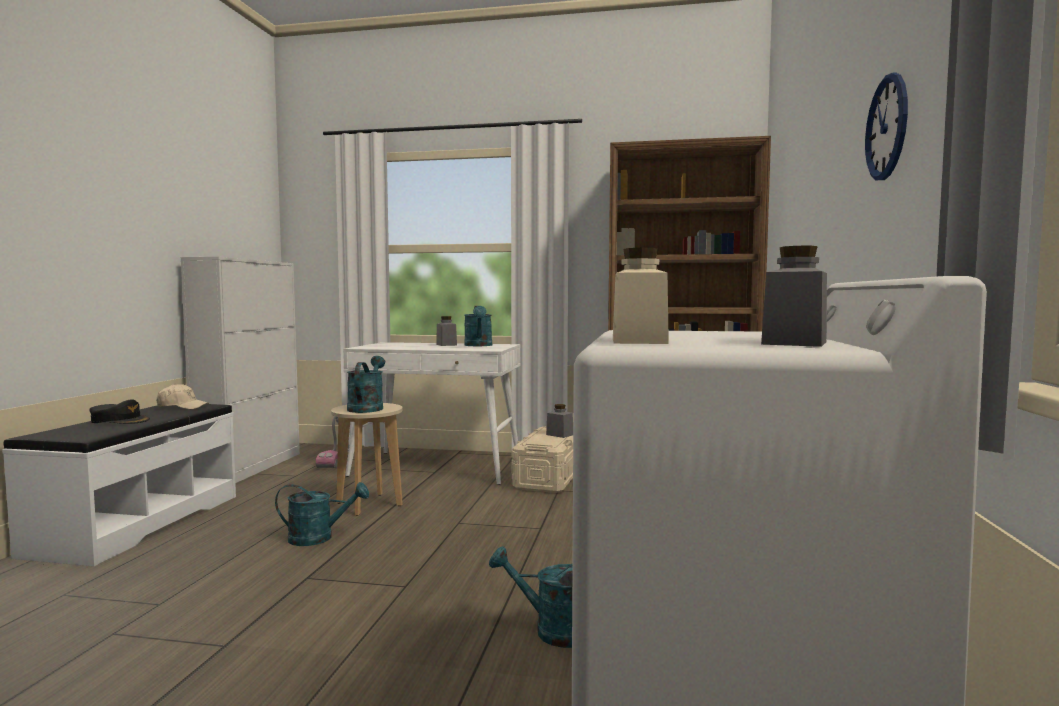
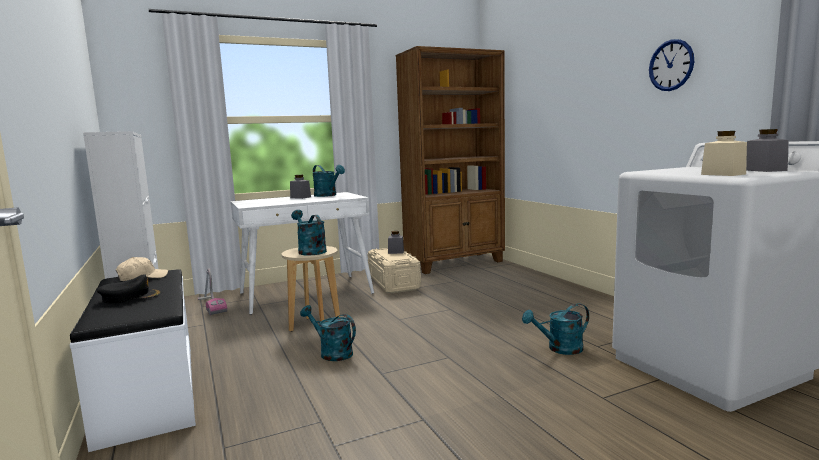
camera: 35 degrees left, 5 degrees up
(319, 538) = (331, 353): turquoise watering can -> turquoise watering can turned 105 degrees counterclockwise

